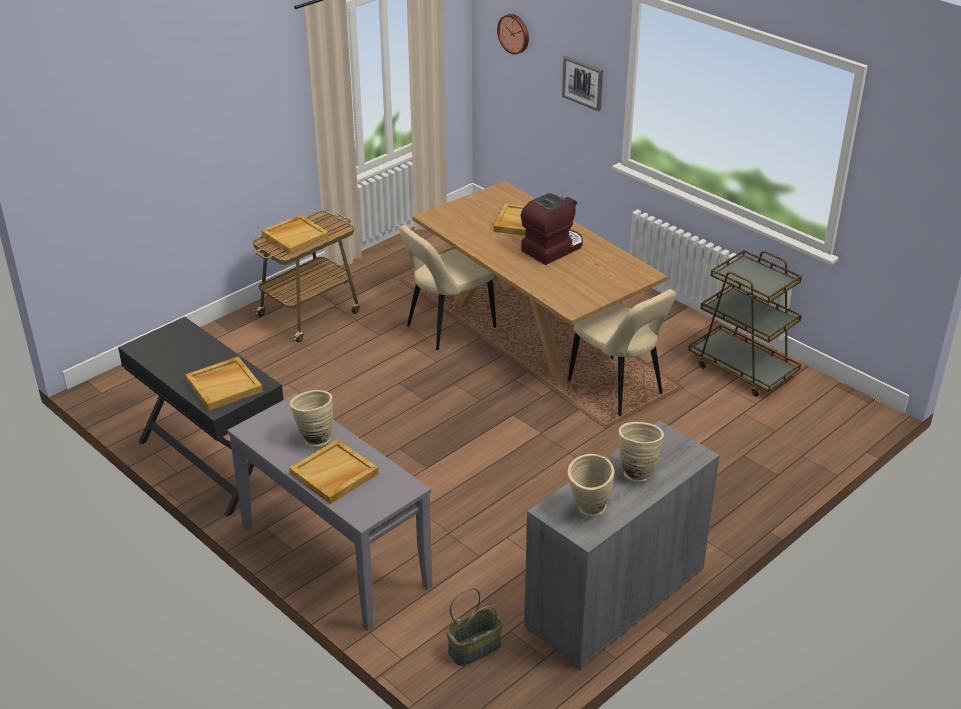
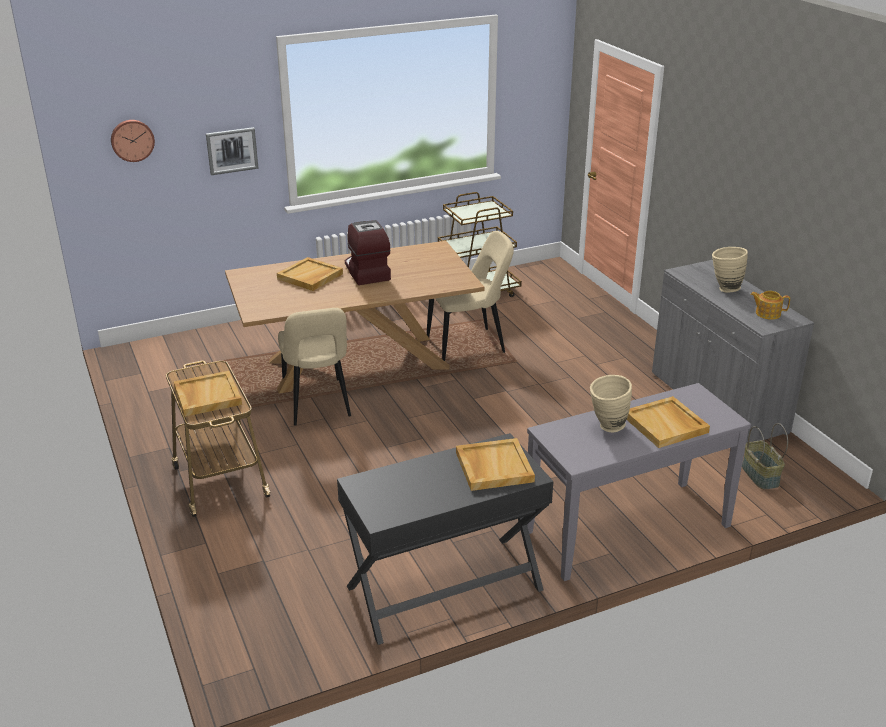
camera: 70 degrees left, 5 degrees down
(588, 511) = (767, 313): beige vase -> teapot

